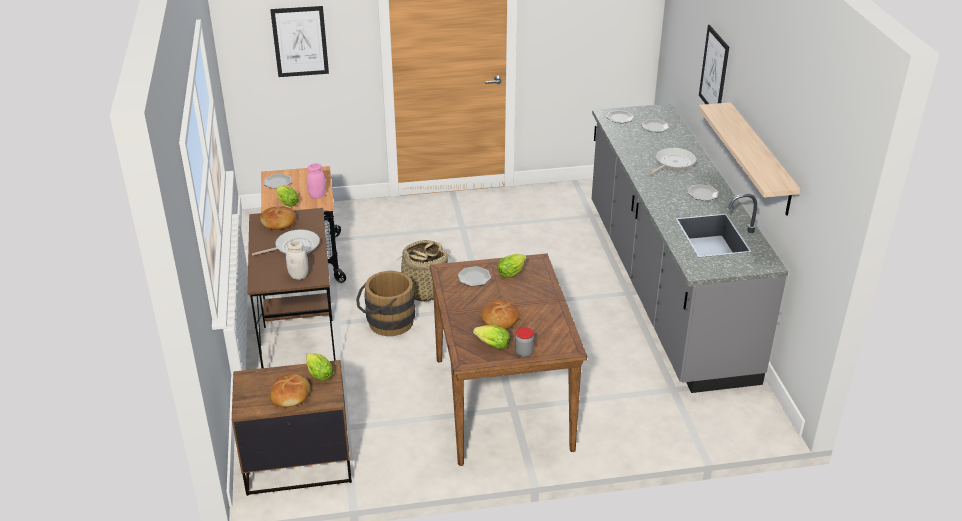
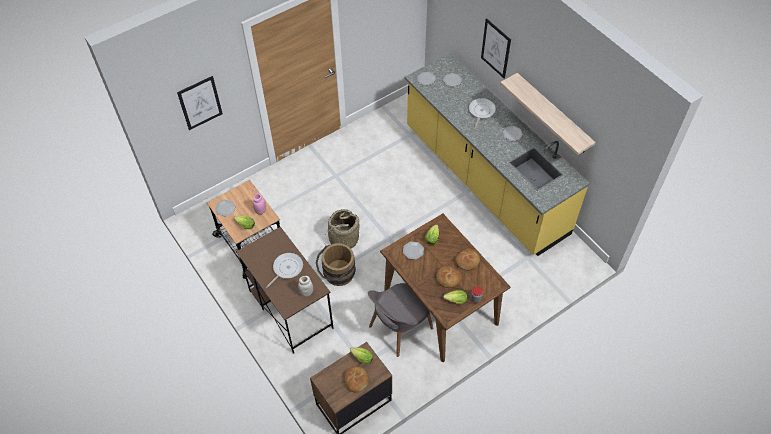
camera: 25 degrees left, 20 degrees up
(279, 223) = (261, 251): bread -> bread (467, 261)
(426, 406) = (399, 328): none -> grey chair
(665, 288) = (484, 180): grey counter -> yellow counter

